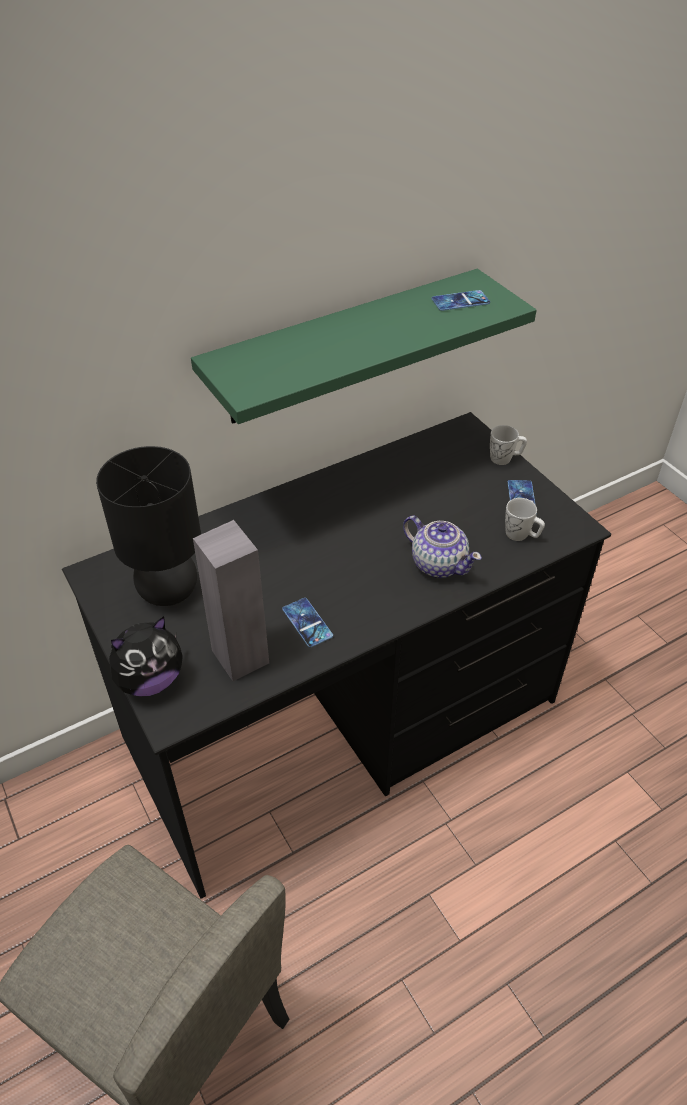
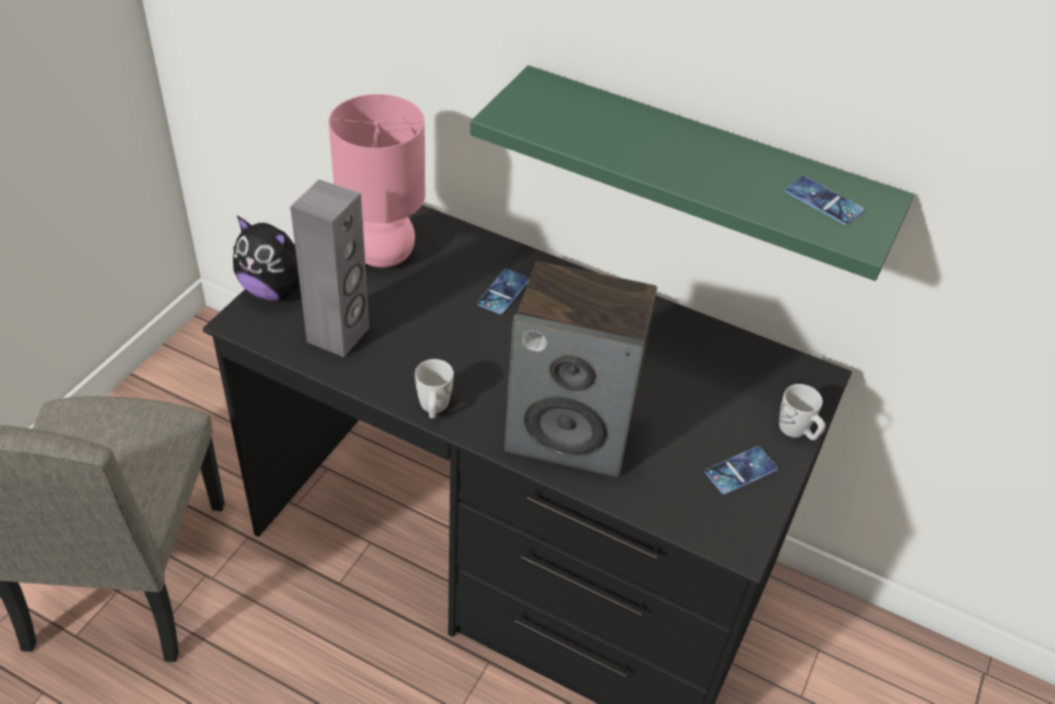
camera: 55 degrees right, 0 degrees up
(169, 590) = (383, 255): black table lamp -> pink table lamp
(307, 622) = (412, 363): phone -> phone (503, 292)
(438, 563) = (571, 433): teapot -> speaker
(521, 535) = (677, 491): white mug -> white mug (433, 408)

